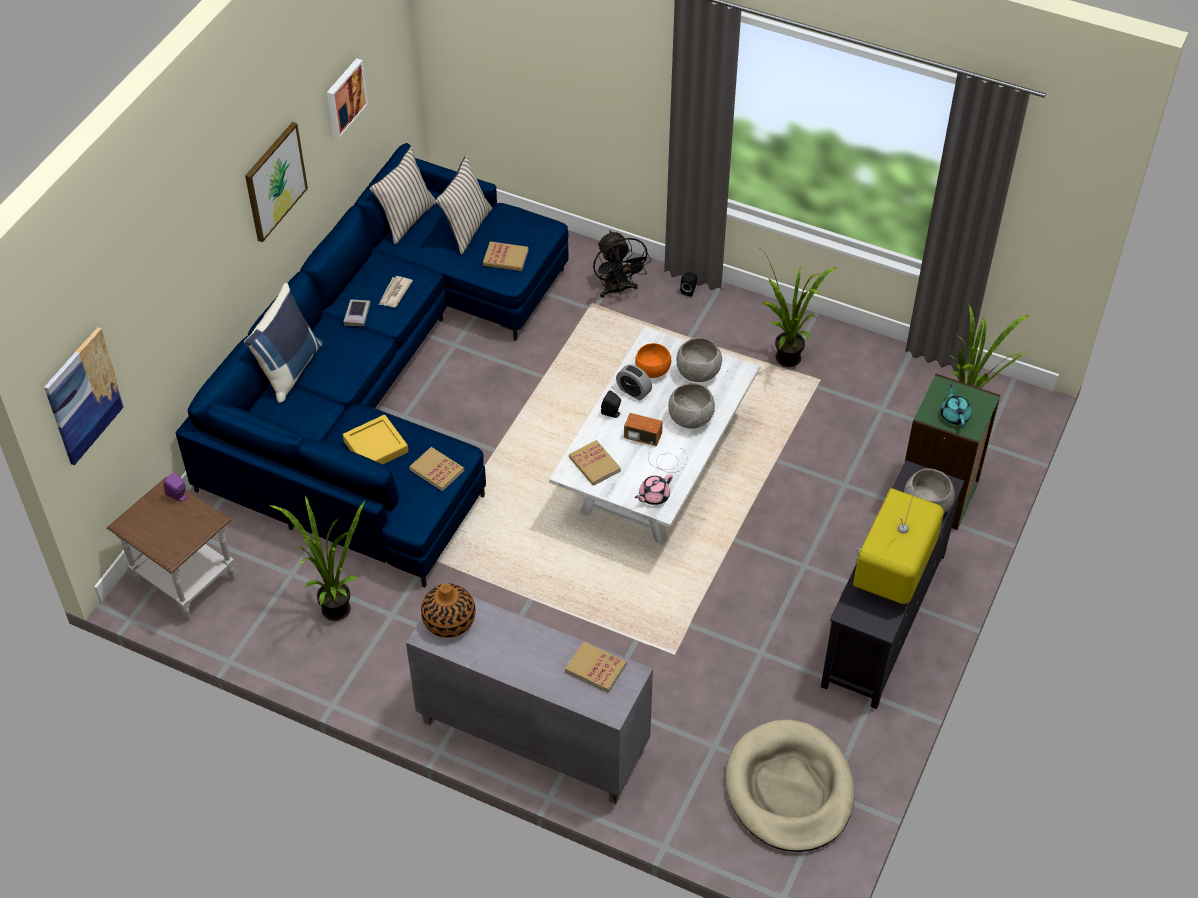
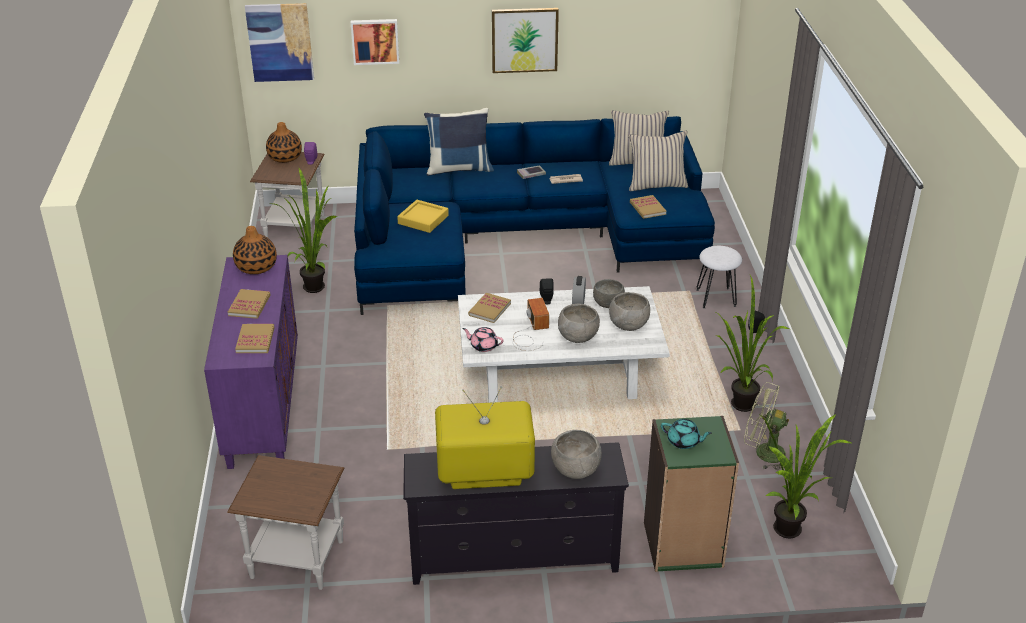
camera: 60 degrees right, 15 degrees down
(144, 517) = (285, 157): none -> vase
(344, 97) = (627, 34): picture -> picture (375, 41)
(437, 470) = (424, 249): book -> book (249, 305)
(531, 737) = (262, 407): grey cabinet -> purple cabinet
(618, 290) = (716, 298): black fan -> white stool
(653, 370) = (608, 304): orange bowl -> grey bowl
(789, 789) = (296, 559): beige dog bed -> brown side table
(859, 381) = (763, 453): none -> green fan
(954, 415) = (684, 442): turquoise teapot -> turquoise teapot turned 60 degrees clockwise

